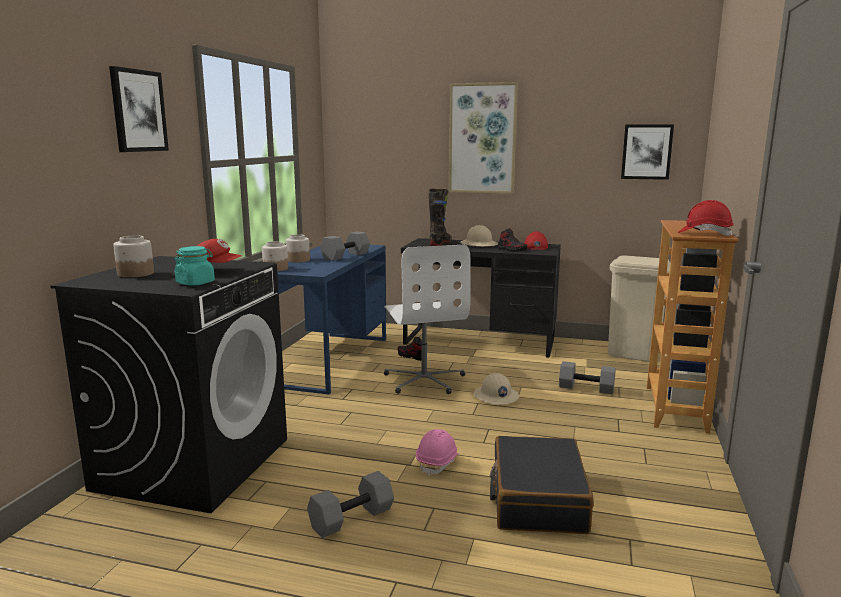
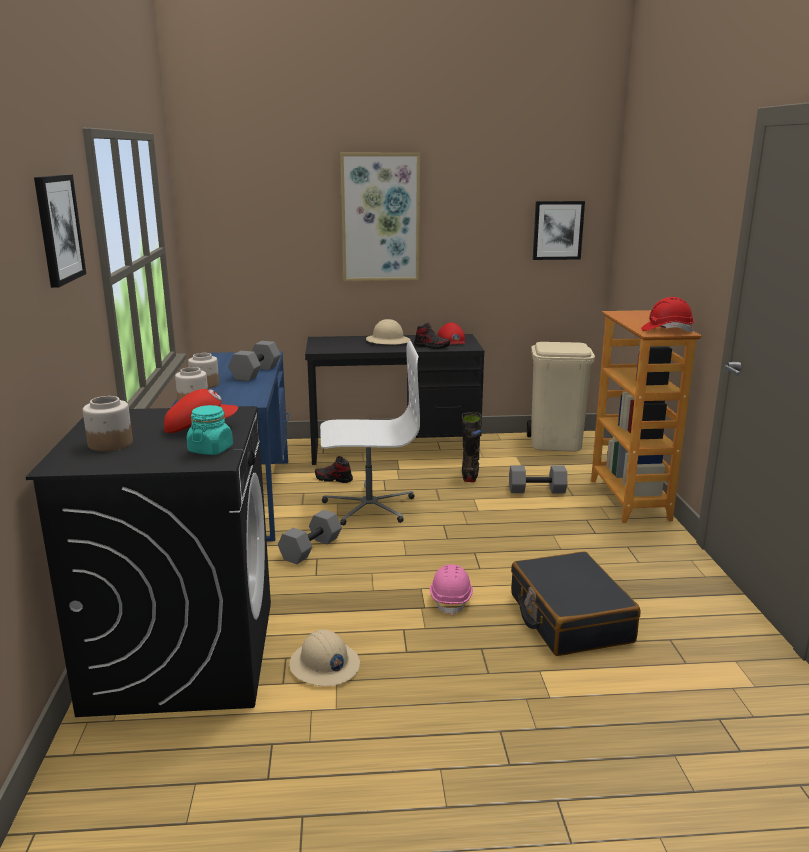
camera: 20 degrees left, 5 degrees up
(351, 517) = (409, 677): grey dumbbell -> grey dumbbell (310, 548)
(424, 380) = (368, 506): white office chair -> white office chair turned 60 degrees counterclockwise
(440, 243) = (344, 343): black boot -> black boot (470, 474)
(495, 396) = (456, 514): beige hard hat -> beige hard hat (324, 665)

